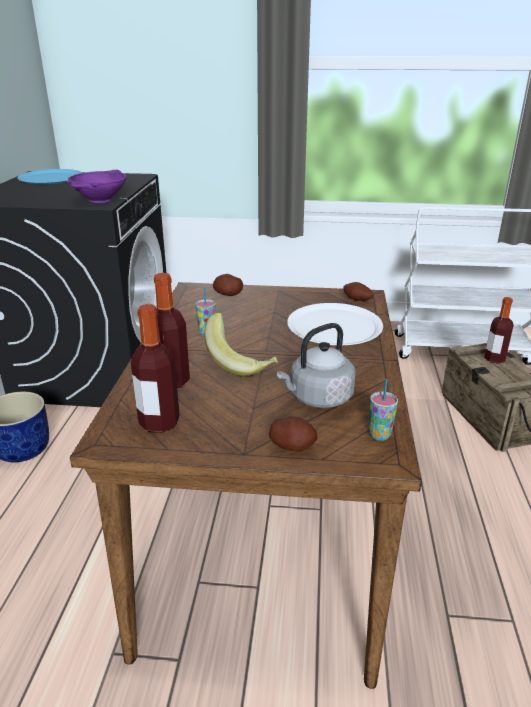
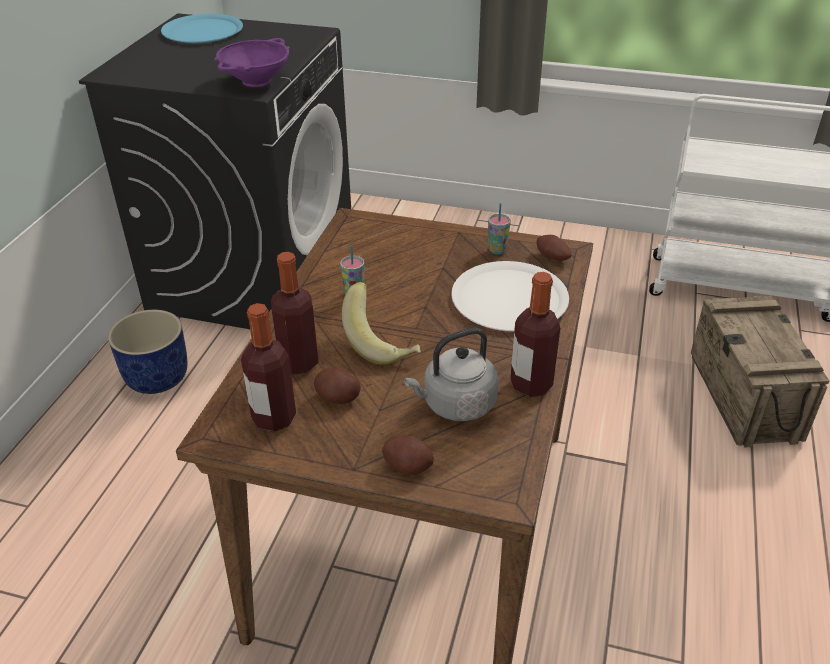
camera: 10 degrees right, 10 degrees up
(228, 294) = (394, 234): potato -> potato (337, 397)
(379, 435) = (508, 463): cup -> cup (497, 250)
(494, 359) = (760, 323): bottle -> bottle (531, 385)

